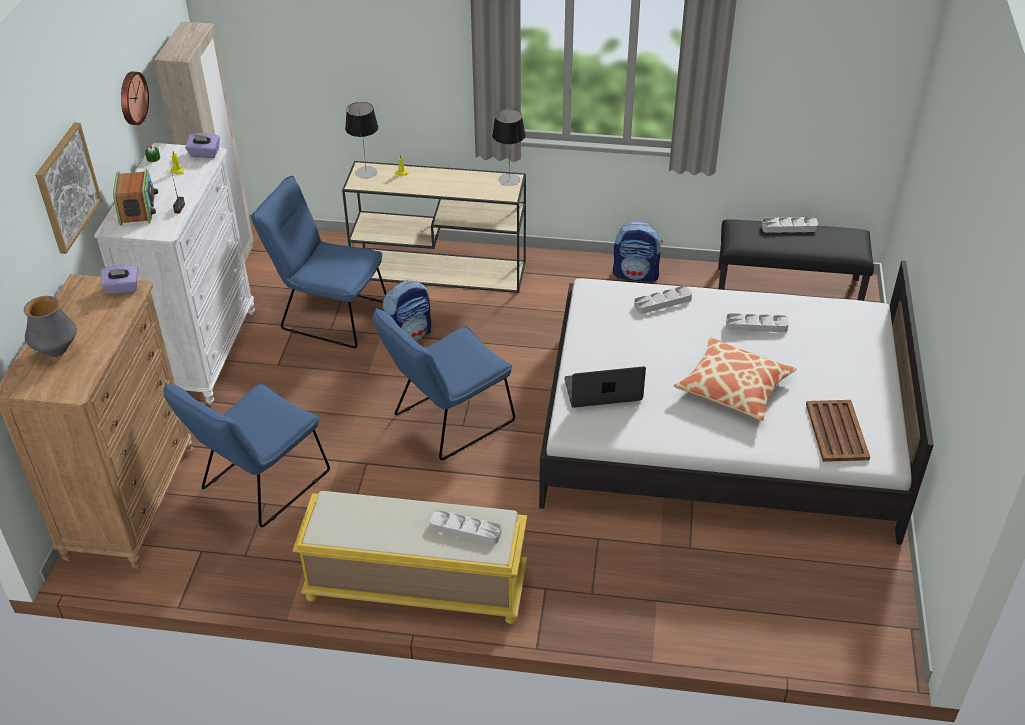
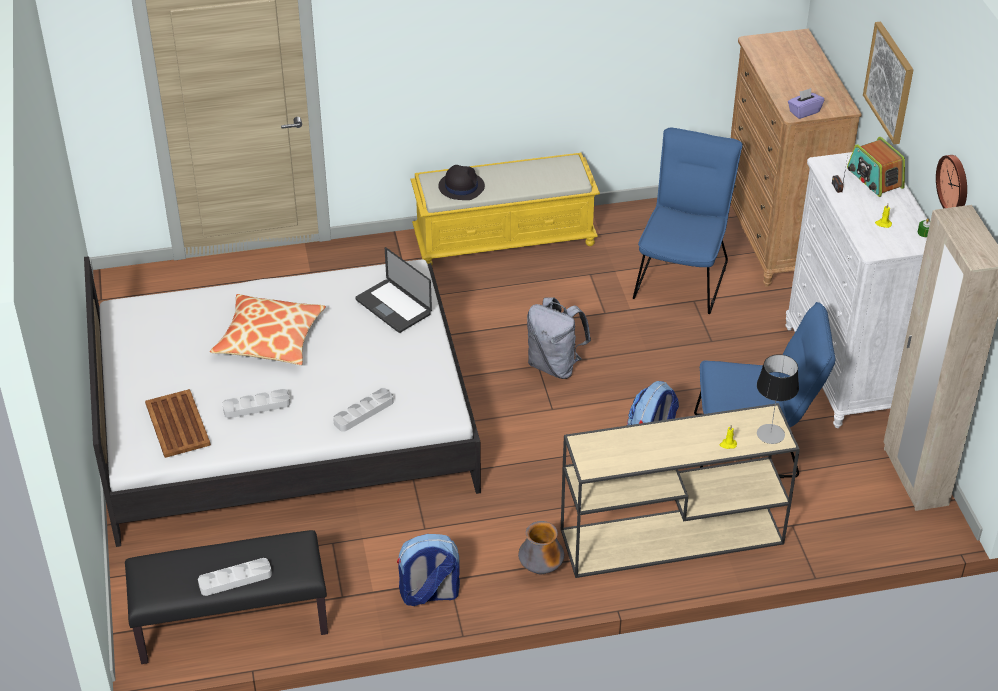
camera: 160 degrees right, 0 degrees up
(56, 351) = (798, 61): vase -> vase (541, 568)
(204, 154) = (879, 249): purple tissue box -> none
(447, 421) = (555, 365): blue chair -> grey backpack
(465, 530) = (461, 186): grey tray -> black hat
(509, 180) = (593, 465): table lamp -> none
(603, 390) = (393, 307): laptop -> laptop turned 75 degrees clockwise
(836, 430) = (167, 321): brown tray -> brown tray (177, 425)

